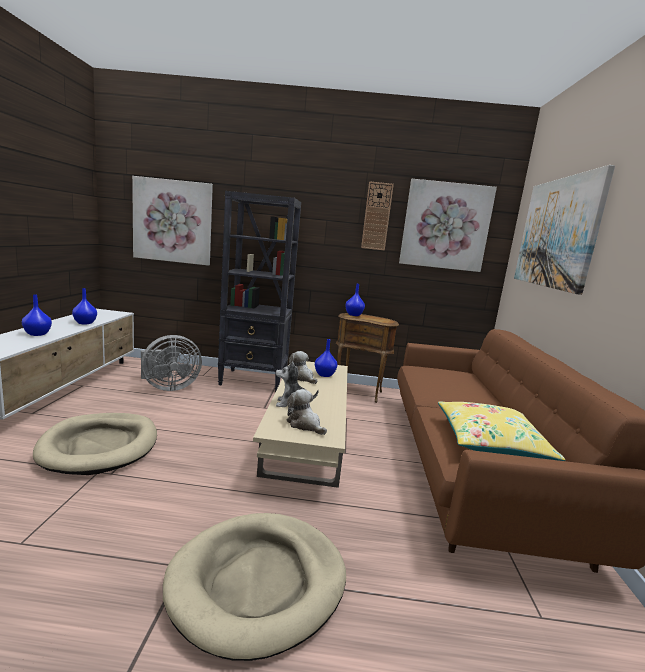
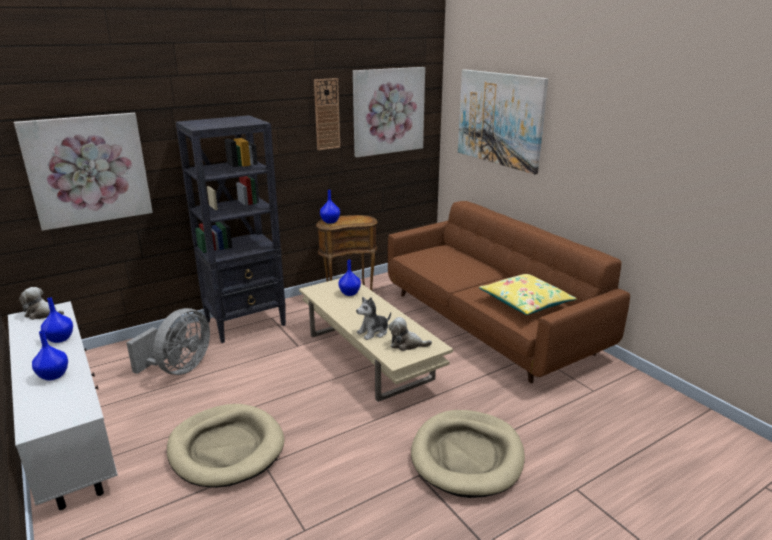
camera: 35 degrees left, 10 degrees up
(302, 378) = (339, 304): plush toy -> plush toy (43, 314)

